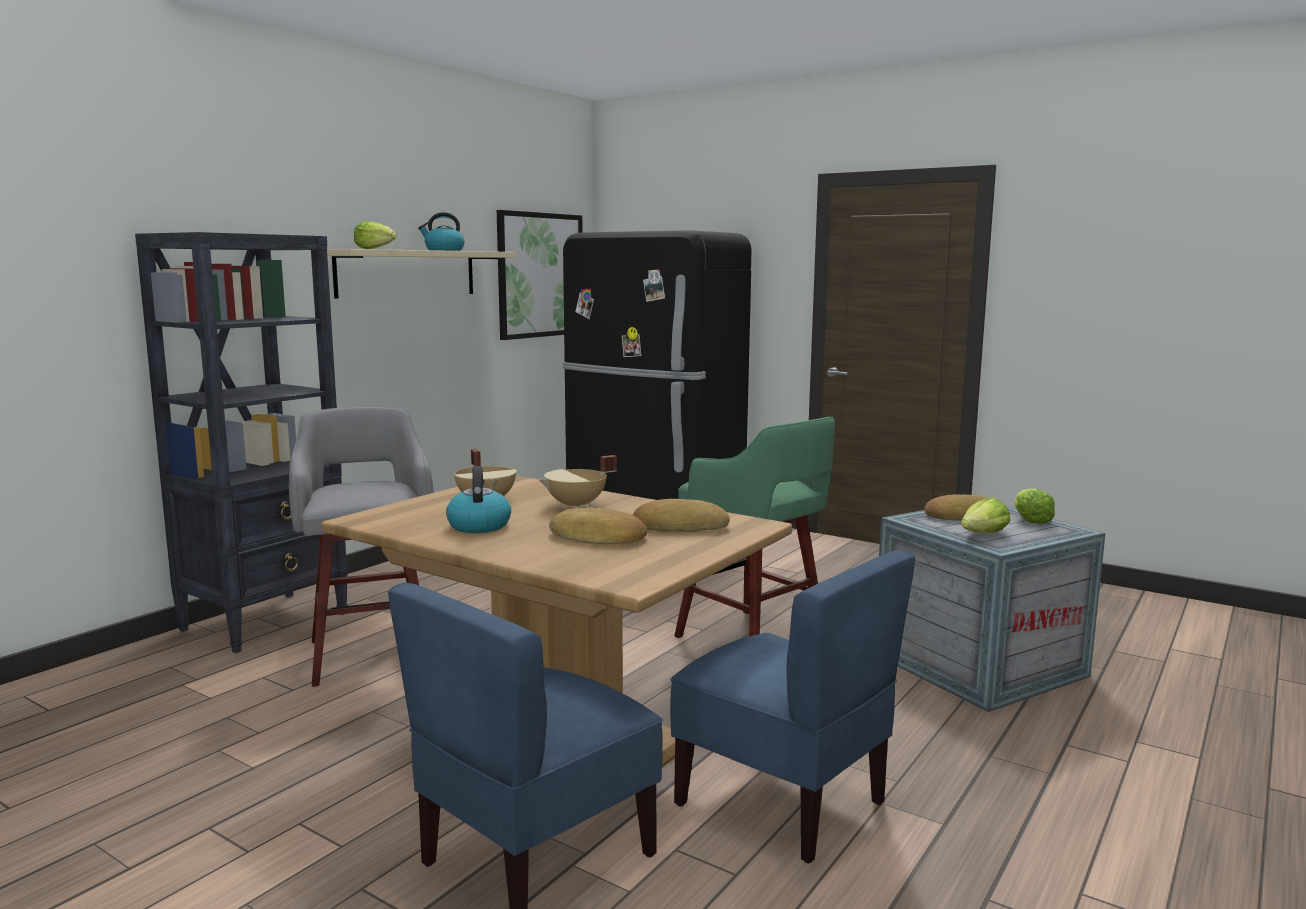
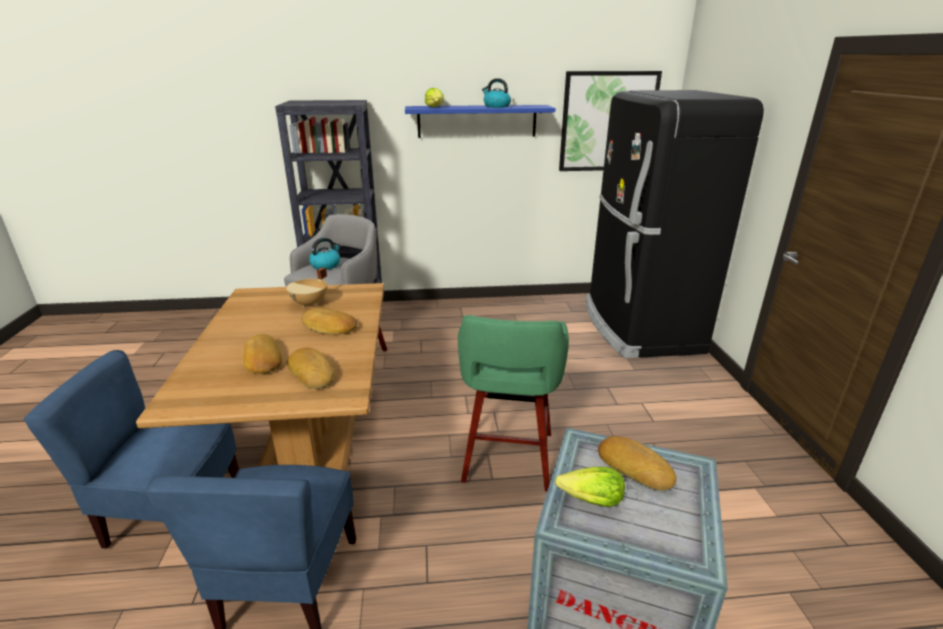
camera: 50 degrees right, 15 degrees up
(407, 273) = (477, 121): beige shelf -> blue shelf
(478, 525) = (258, 321): kettle -> kettle (326, 265)
(576, 506) = (329, 327): beige cooking pot -> bread
(1030, 520) = (690, 514): lettuce -> none

